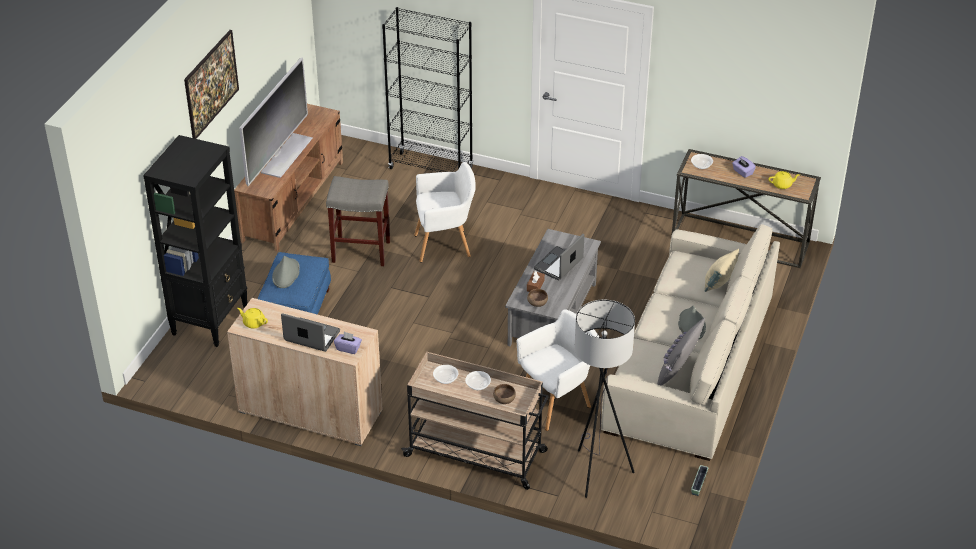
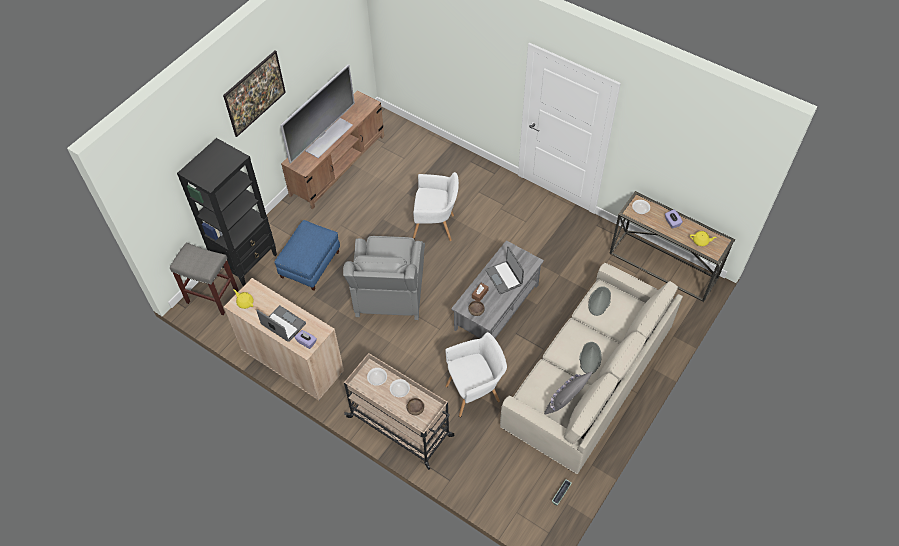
camera: 15 degrees right, 15 degrees up
(286, 274) = (300, 243): grey hat -> grey hat (599, 301)
(360, 252) = (372, 221): grey stool -> grey stool (211, 296)
(411, 322) = (389, 294): none -> grey armchair
(431, 168) = (446, 154): black bookcase -> none
(559, 265) = (504, 277): laptop -> laptop turned 75 degrees counterclockwise
(595, 470) = (485, 462): grey floor lamp -> none
(719, 283) = (624, 321): beige pillow -> none

